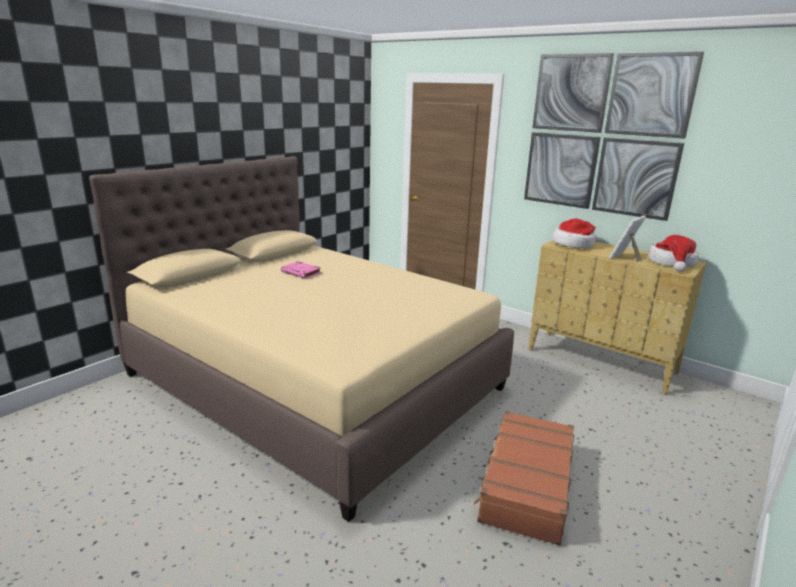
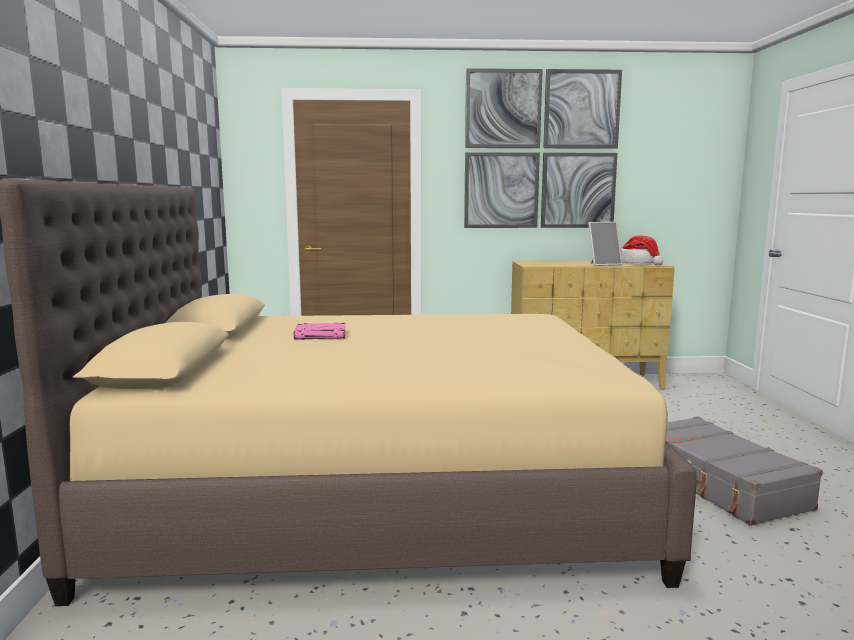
camera: 40 degrees left, 10 degrees down
(525, 485) = (718, 484): brown suitcase -> grey suitcase
(574, 244) = (543, 263): hat -> none
(625, 258) = (603, 264): picture frame -> picture frame turned 105 degrees counterclockwise

